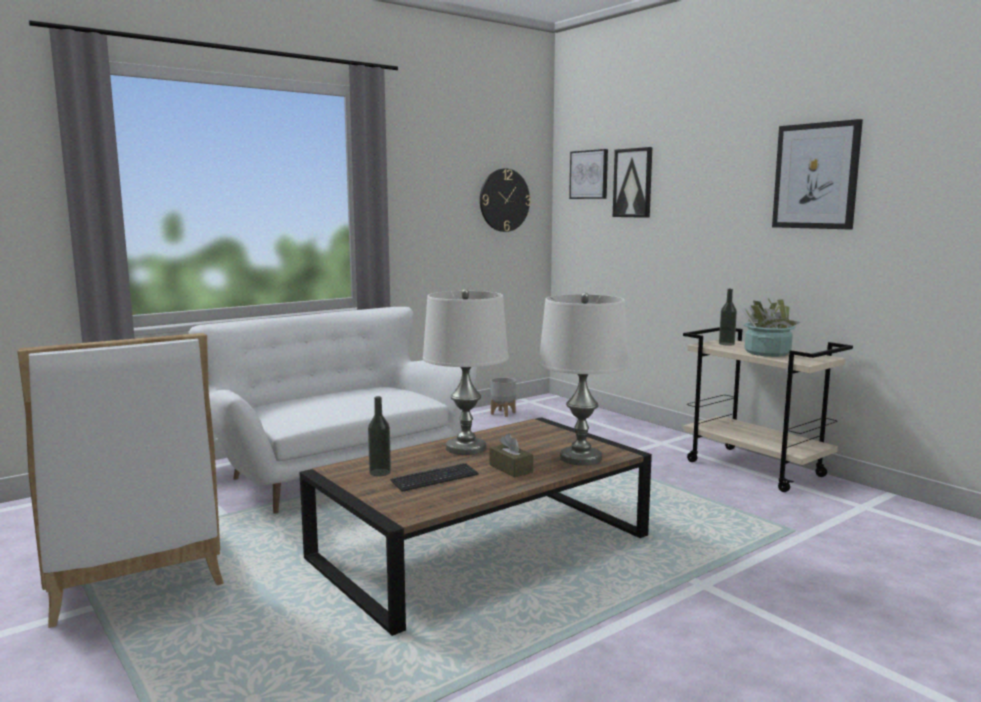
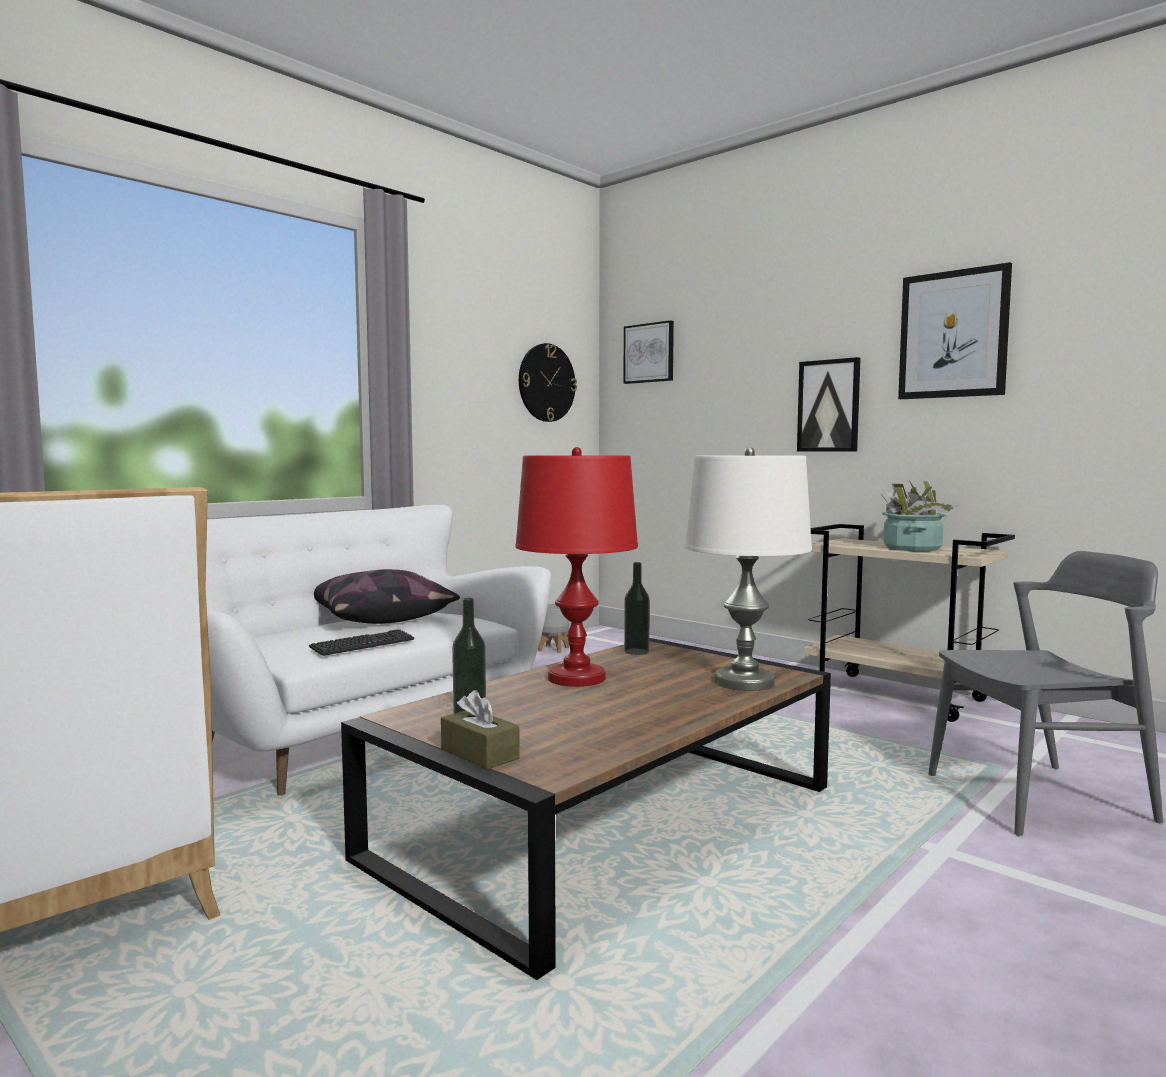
camera: 10 degrees left, 5 degrees down
(353, 393) = (379, 618): none -> pillow
(435, 479) = (559, 720): keyboard -> keyboard (363, 645)
(466, 448) = (576, 678): white table lamp -> red table lamp
(511, 469) = (659, 700): brown tissue box -> brown tissue box (479, 753)
(633, 183) = (708, 359): picture -> picture (829, 406)
(726, 344) = (852, 542): bottle -> bottle (636, 651)
(805, 555) = (1039, 798): none -> grey chair

